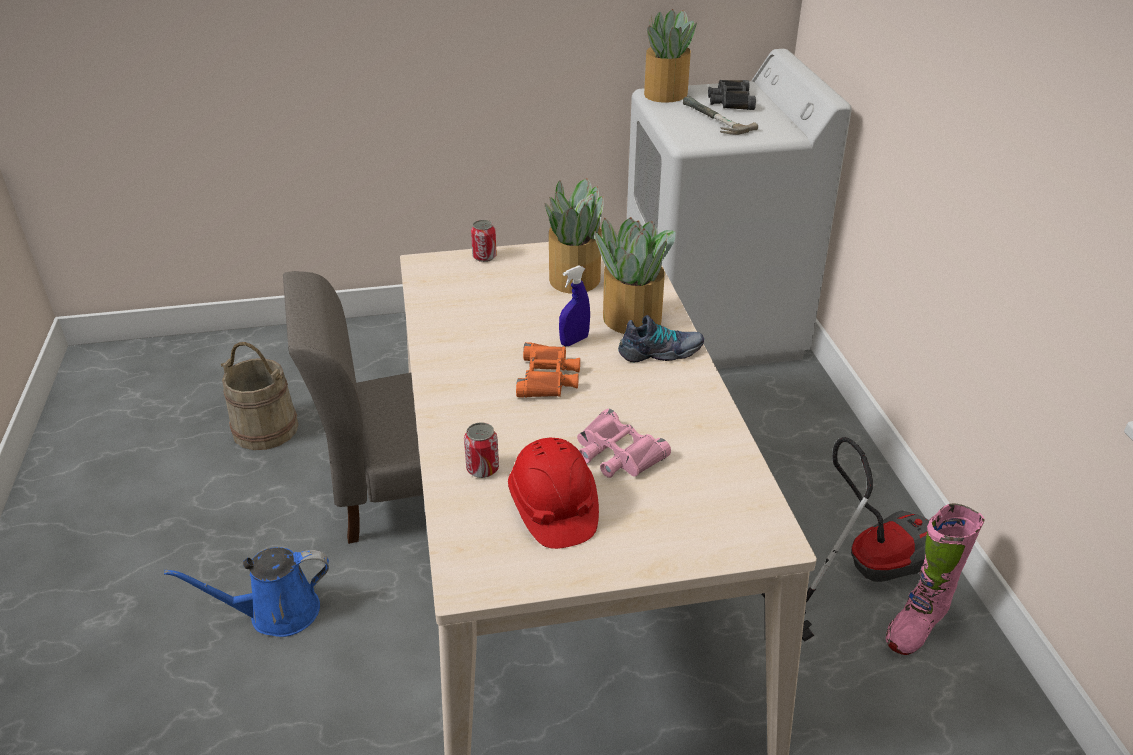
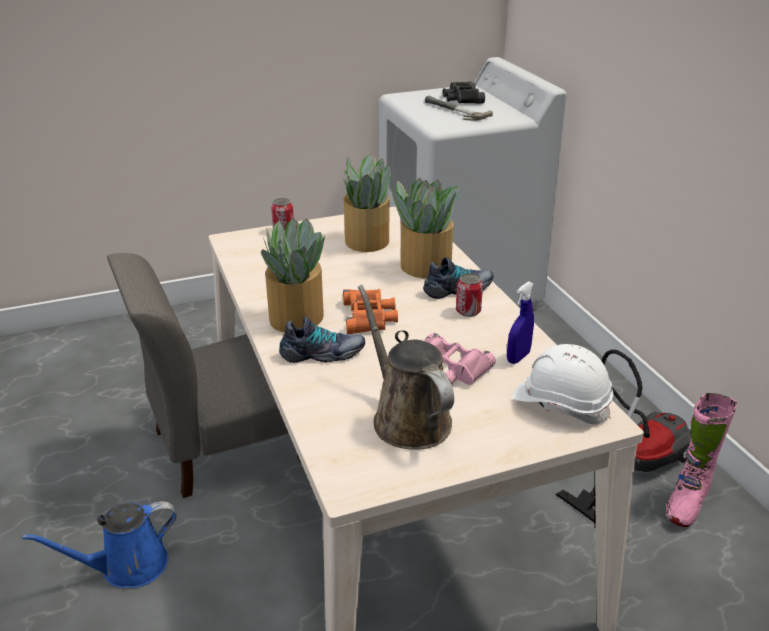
camera: 10 degrees left, 5 degrees down
(265, 429) = (84, 410): beige bucket -> none
(482, 469) = (334, 393): can -> can (468, 311)
(483, 419) = (322, 354): none -> shoe
(553, 509) = (407, 418): red hard hat -> brown watering can
(574, 341) = (382, 287): blue spray bottle -> blue spray bottle (518, 357)
(664, 94) = (407, 97): potted plant -> potted plant (295, 318)
(732, 511) = (561, 403): none -> white hard hat

